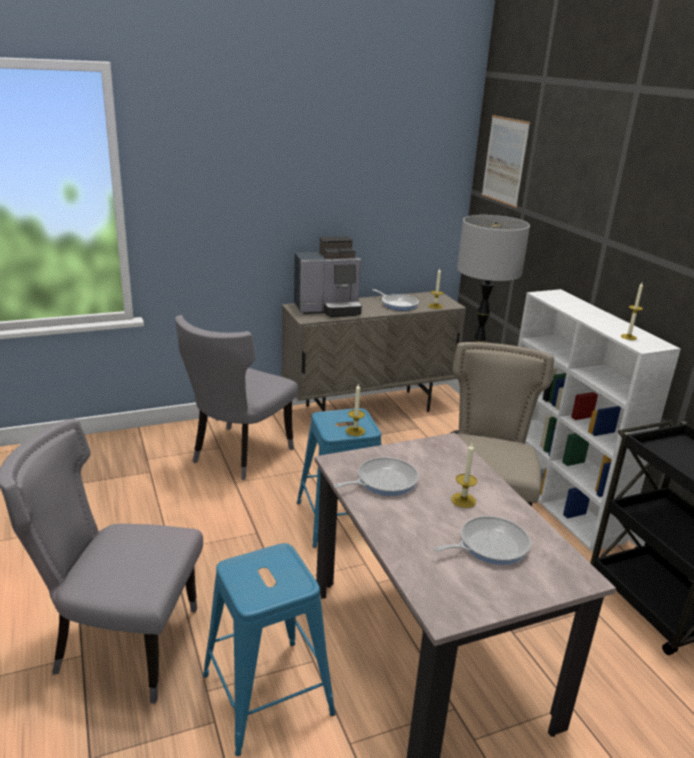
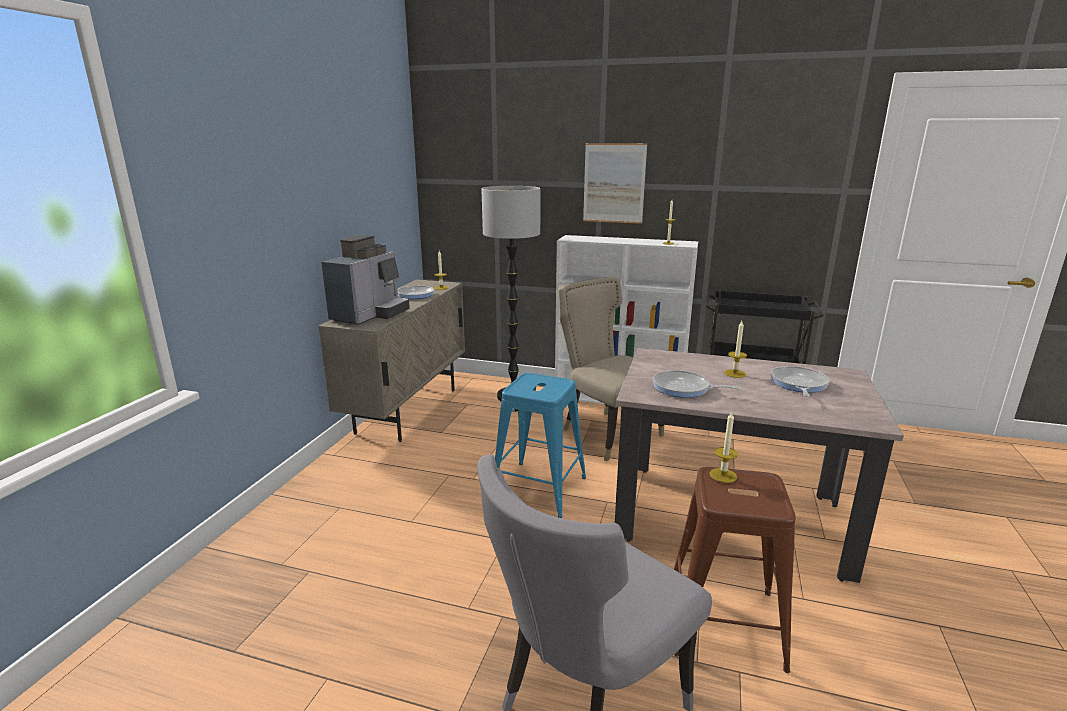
camera: 50 degrees left, 5 degrees down
(237, 455) = (370, 502): grey chair -> none
(268, 694) = (725, 622): blue stool -> brown stool
(355, 431) = (558, 386): candle -> candle (723, 475)
(383, 481) = (684, 388): frying pan -> frying pan turned 75 degrees counterclockwise
(505, 161) = (461, 143): picture -> picture (614, 183)

